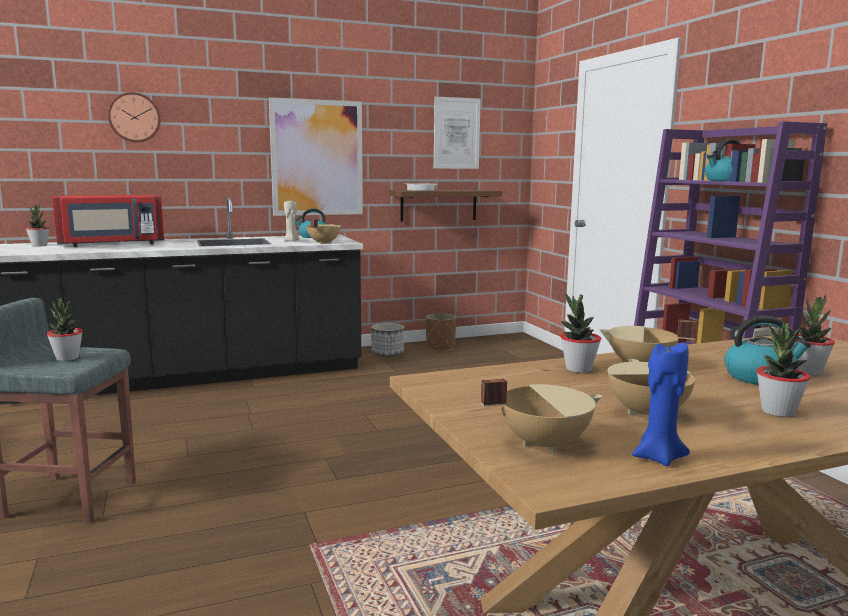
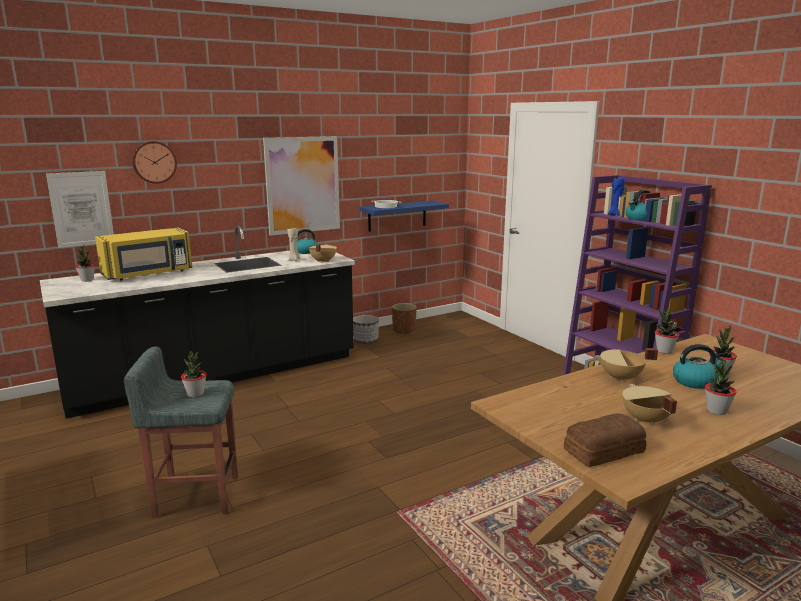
camera: 10 degrees left, 5 degrees up
(112, 244) = (148, 274): red microwave -> yellow microwave
(438, 205) = (397, 216): brown shelf -> blue shelf
(456, 133) = (410, 157): picture -> picture (81, 209)
(543, 443) = (602, 450): beige cooking pot -> bread
(578, 369) = (584, 384): potted plant -> potted plant (664, 351)
(658, 457) = (669, 454): blue candle -> blue candle (614, 215)

